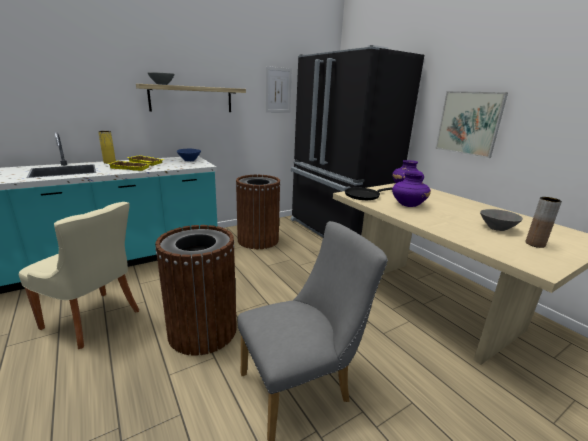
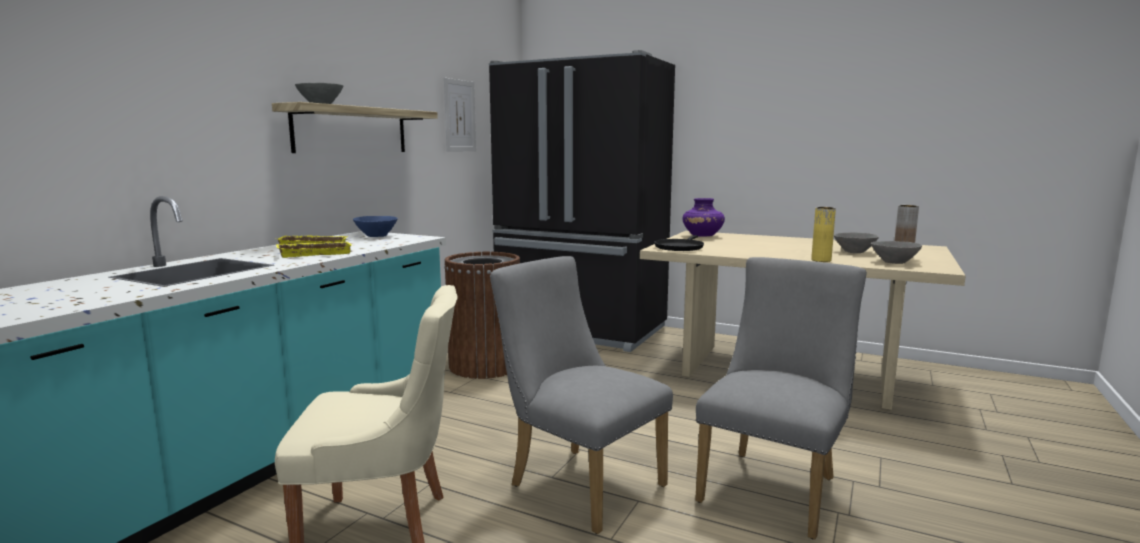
camera: 30 degrees left, 10 degrees down
(109, 162) = (242, 253): yellow vase -> yellow vase (821, 260)
(203, 330) = (578, 482): brown trash can -> grey chair
(408, 205) = (742, 248): purple vase -> none
(468, 123) = (752, 146): picture -> none
(509, 248) = (893, 262): none -> grey bowl

